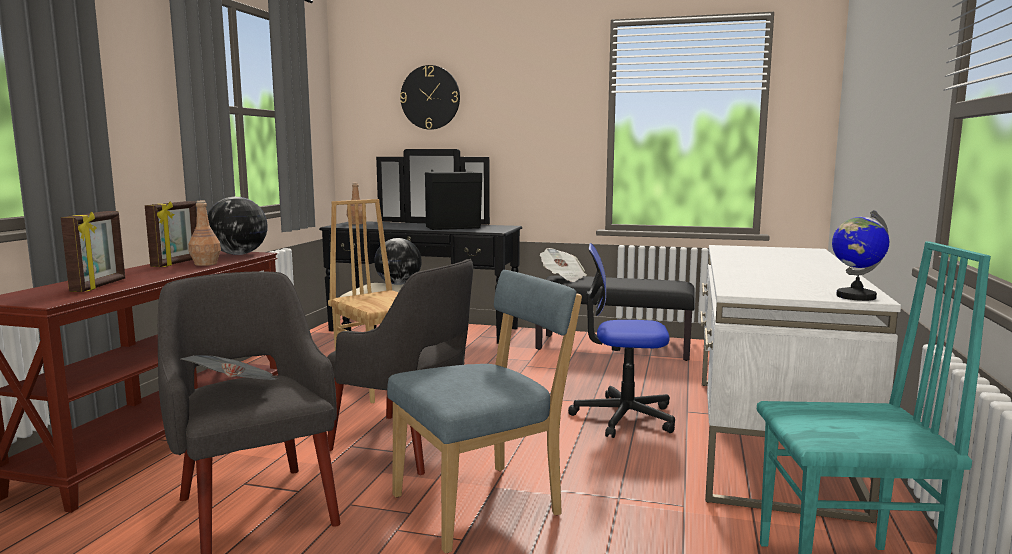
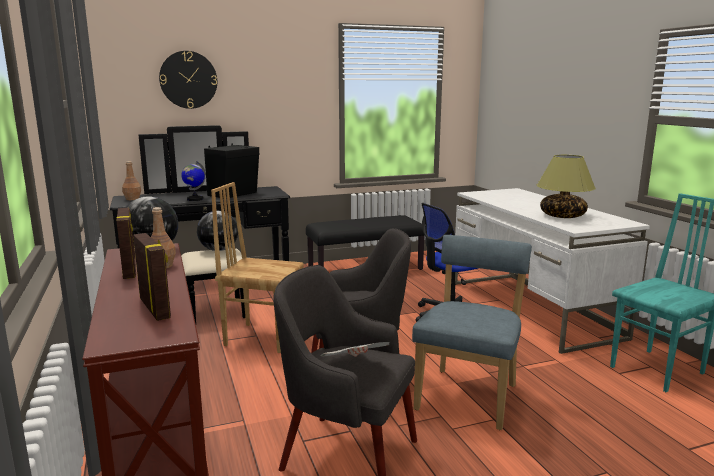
camera: 35 degrees left, 5 degrees up
(563, 277) = (328, 224): newspaper -> none
(773, 279) = (562, 216): none -> table lamp
(855, 296) = (623, 223): globe -> globe (195, 199)

